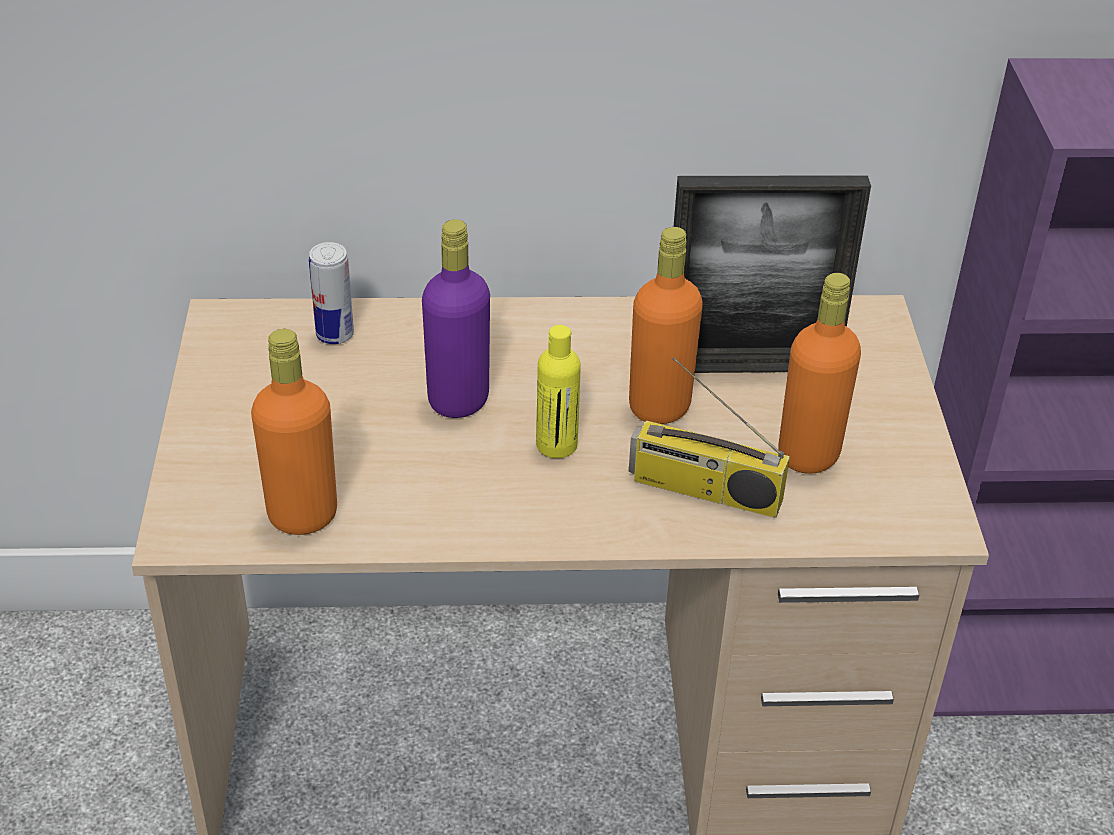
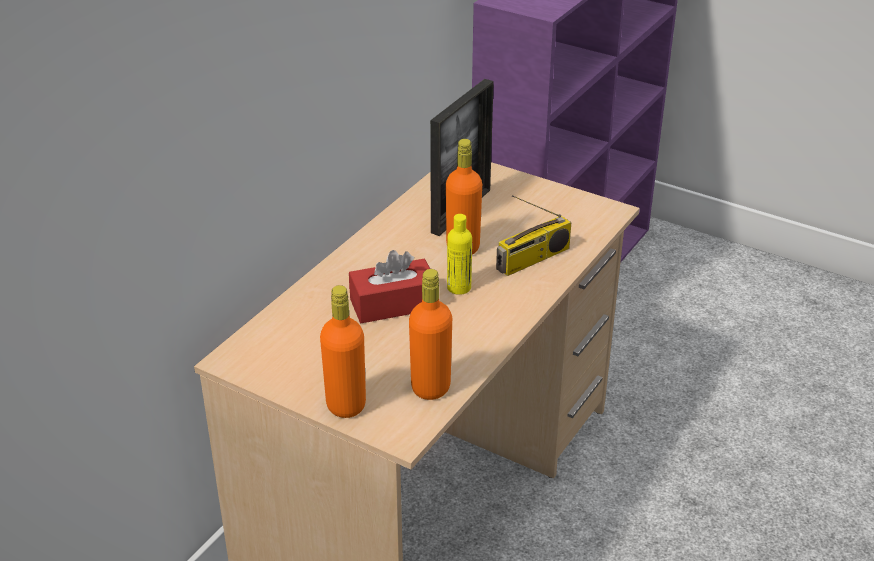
camera: 55 degrees left, 5 degrees down
(335, 335) = (292, 324): can -> none
(458, 400) = (393, 304): purple bottle -> red tissue box
(808, 455) = (537, 222): orange bottle -> orange bottle (346, 405)

